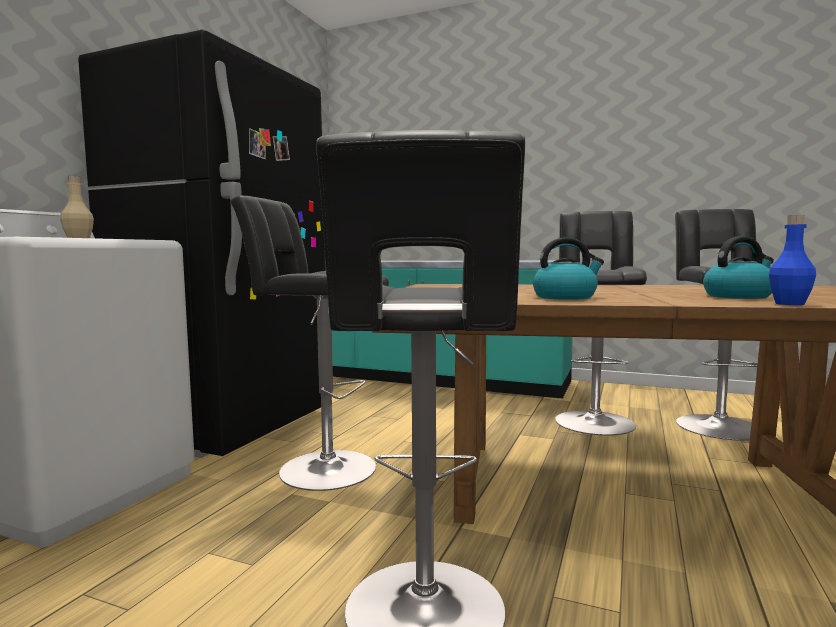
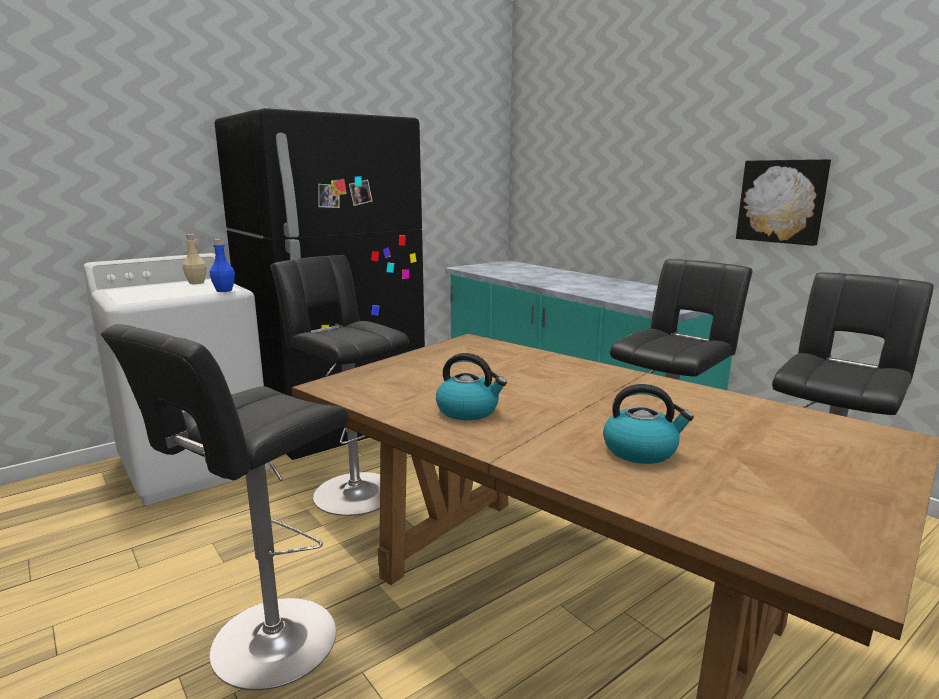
camera: 30 degrees right, 10 degrees up
(598, 182) = (782, 201): none -> picture
(789, 304) = (610, 489): blue bottle -> blue bottle (224, 291)

